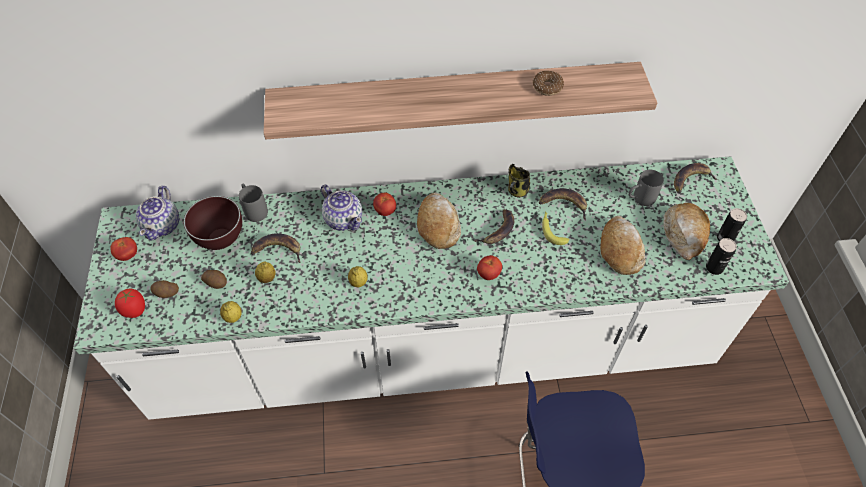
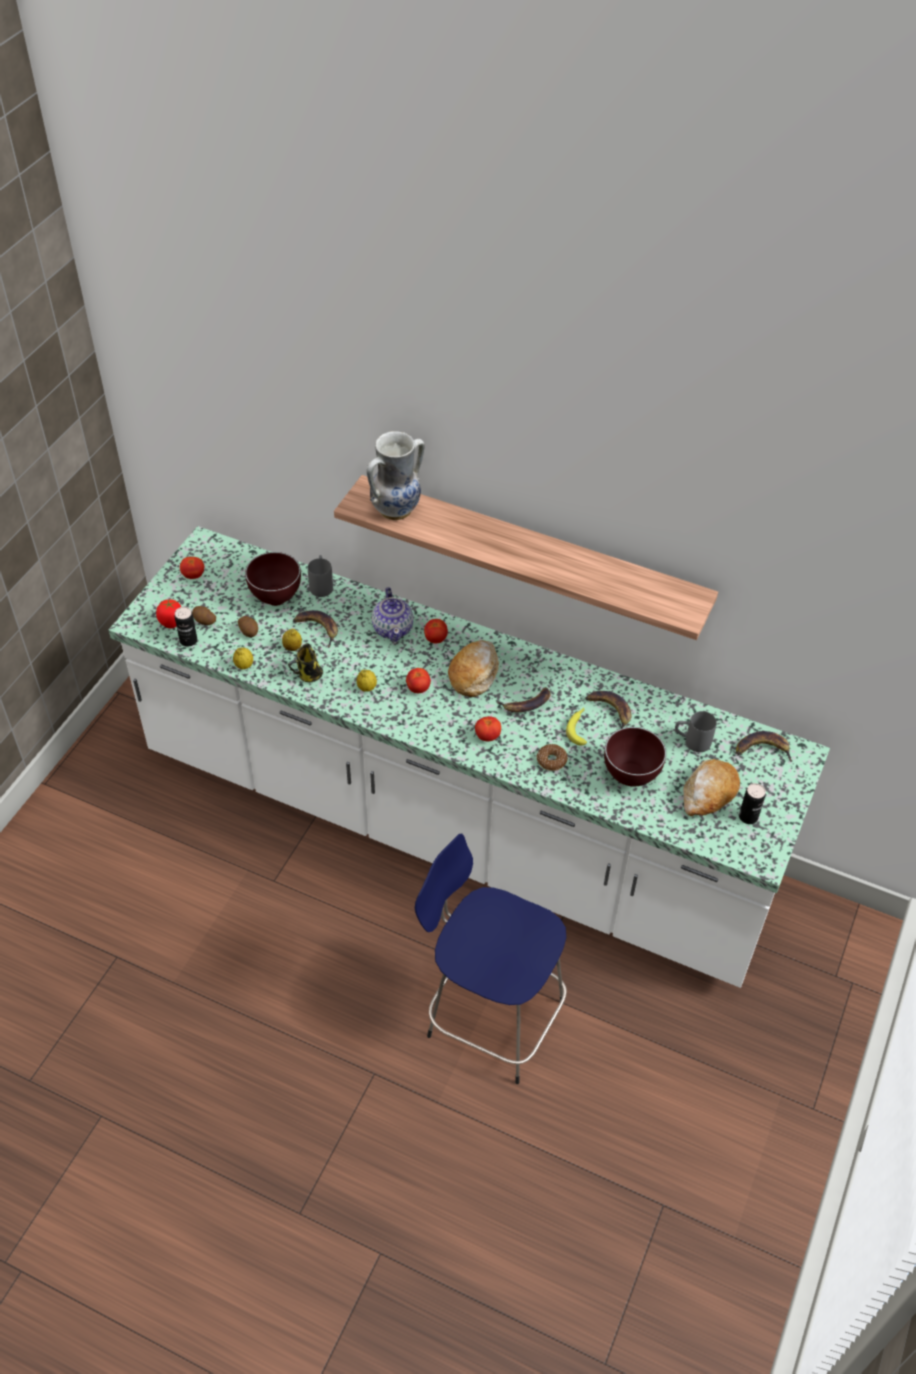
camera: 30 degrees right, 5 degrees down
(163, 225) = (237, 563): teapot -> none
(322, 108) = (396, 510): none -> vase
(402, 261) = (418, 688): none -> tomato
(517, 191) = (574, 678): mug -> mug (308, 675)
(547, 87) = (606, 576): donut -> donut (551, 760)
(620, 250) = (630, 776): bread -> brown bowl
(714, 268) = (712, 836): can -> can (188, 640)

